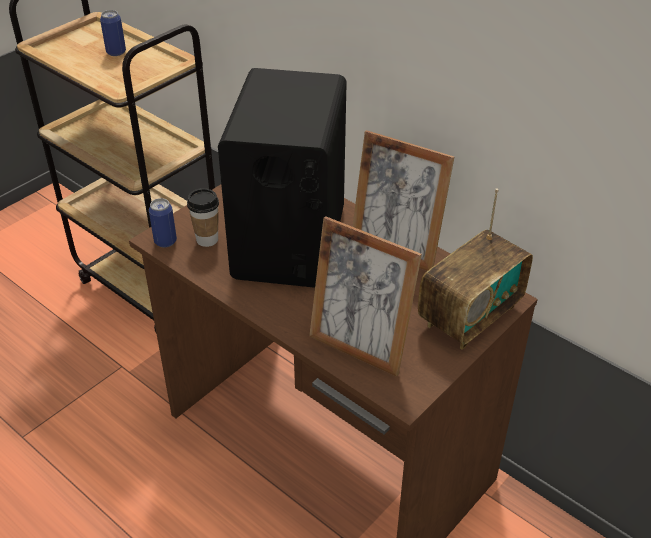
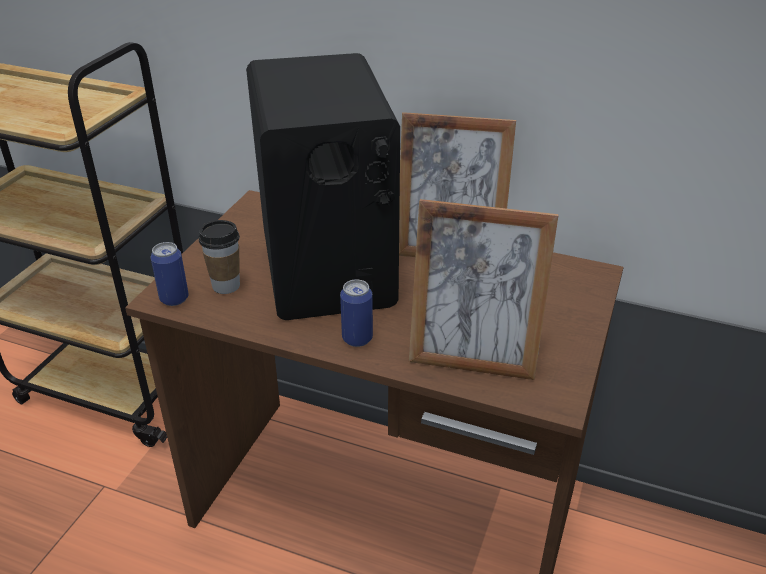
camera: 20 degrees left, 5 degrees down
(116, 52) = (36, 98): can -> can (357, 338)
(470, 316) = (569, 298): radio -> none

